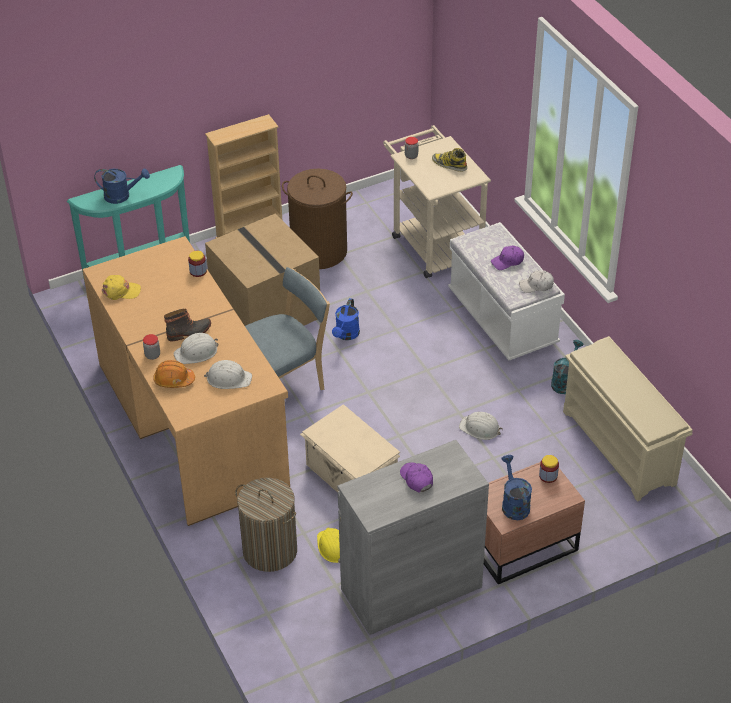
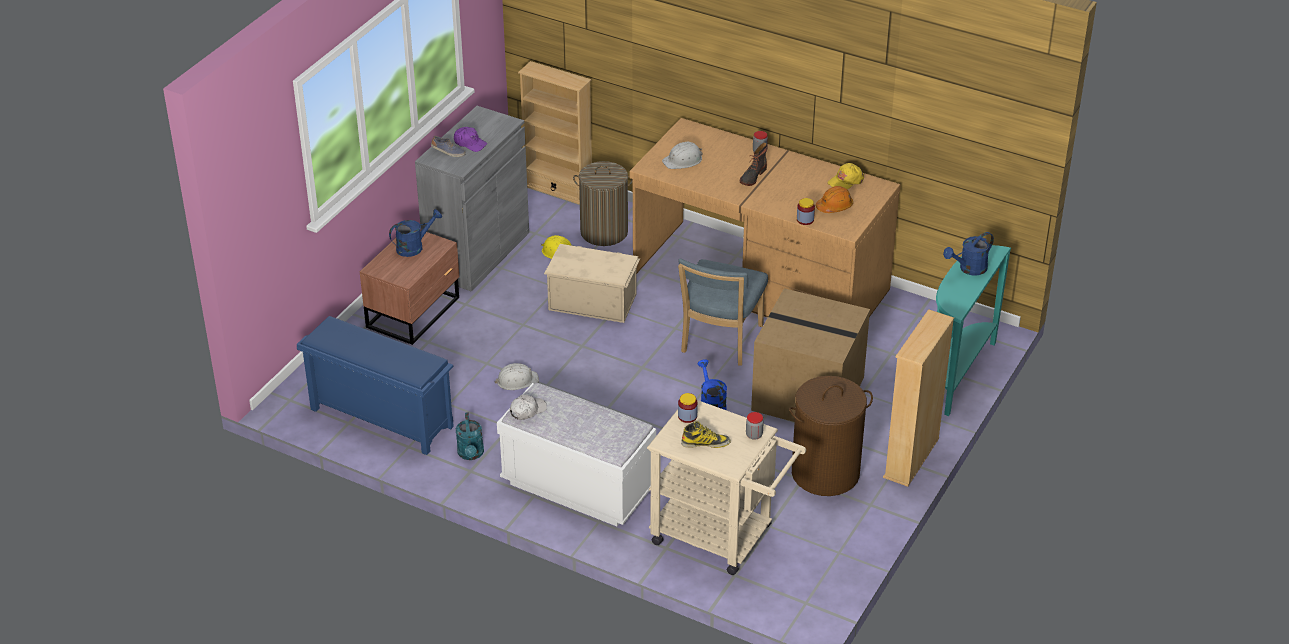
camera: 145 degrees right, 5 degrees down
(173, 380) = (722, 143): orange hard hat -> orange hard hat (834, 206)
(196, 352) = (729, 166): white hard hat -> none
(263, 633) = (558, 189): none -> beige bookcase
(447, 478) = (448, 152): none -> shoe
(507, 261) = (575, 422): purple cap -> none
(513, 504) = (414, 247): blue watering can -> blue watering can turned 75 degrees counterclockwise
(548, 476) = (401, 275): jar -> jar (687, 416)
(620, 448) = (380, 418): beige shoe rack -> blue shoe rack

